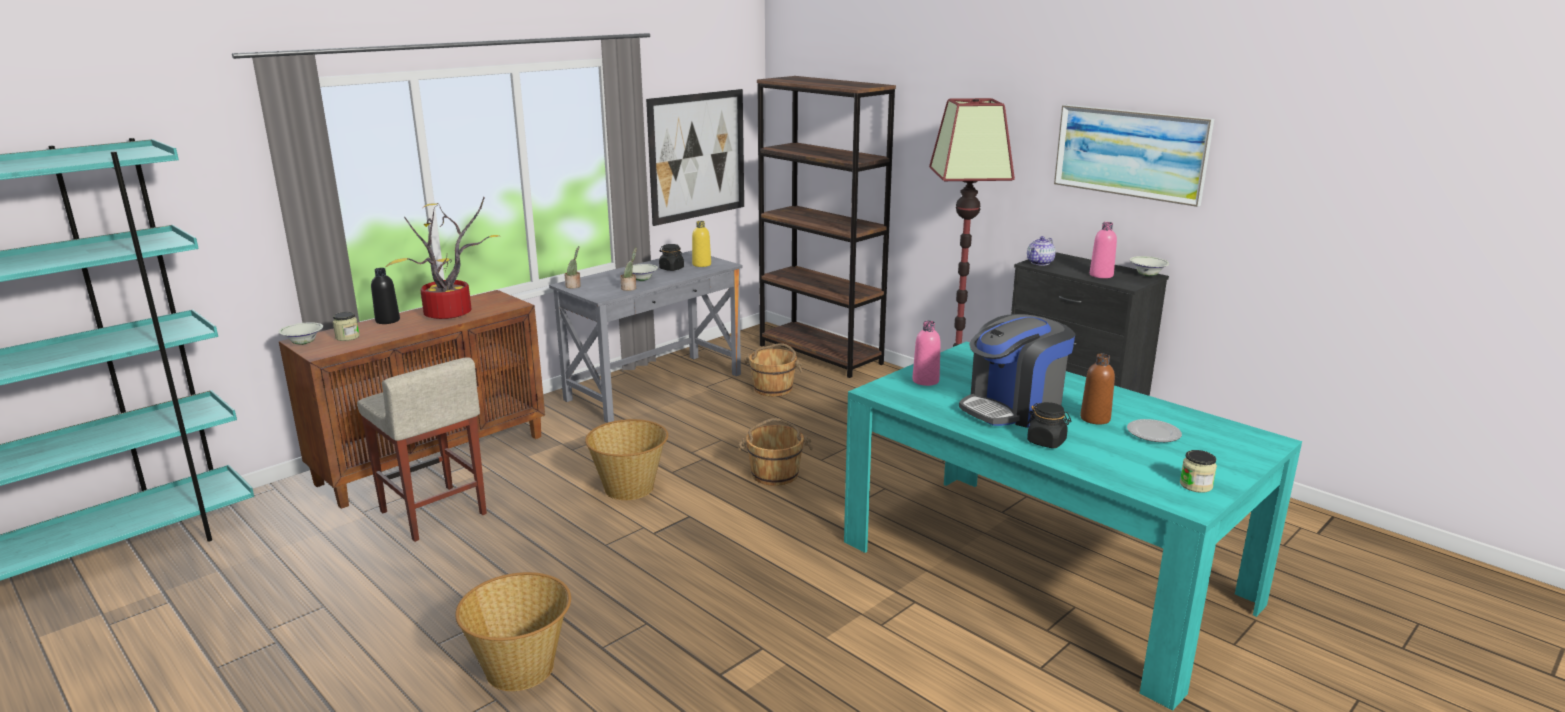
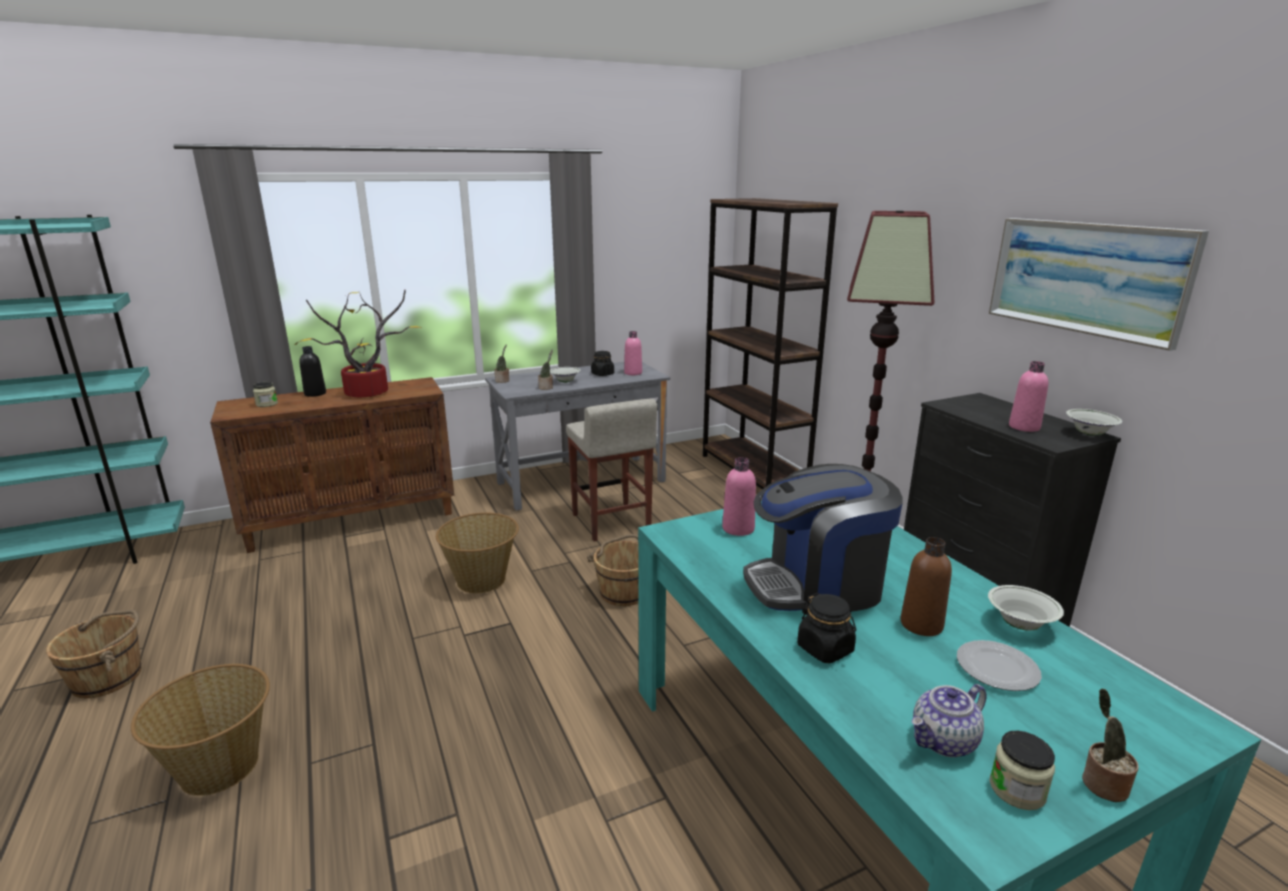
camera: 20 degrees right, 0 degrees up
(303, 343) = (229, 405): white bowl -> white bowl (1020, 625)
(433, 513) = (307, 572): beige stool -> beige stool (611, 522)
(697, 156) = (655, 272): picture -> none
(701, 264) = (633, 373): yellow bottle -> pink bottle
(773, 388) = (686, 499): brown bucket -> brown bucket (108, 678)
(1040, 263) = (955, 404): teapot -> teapot (944, 741)
(1235, 475) = (1101, 784): none -> potted plant

